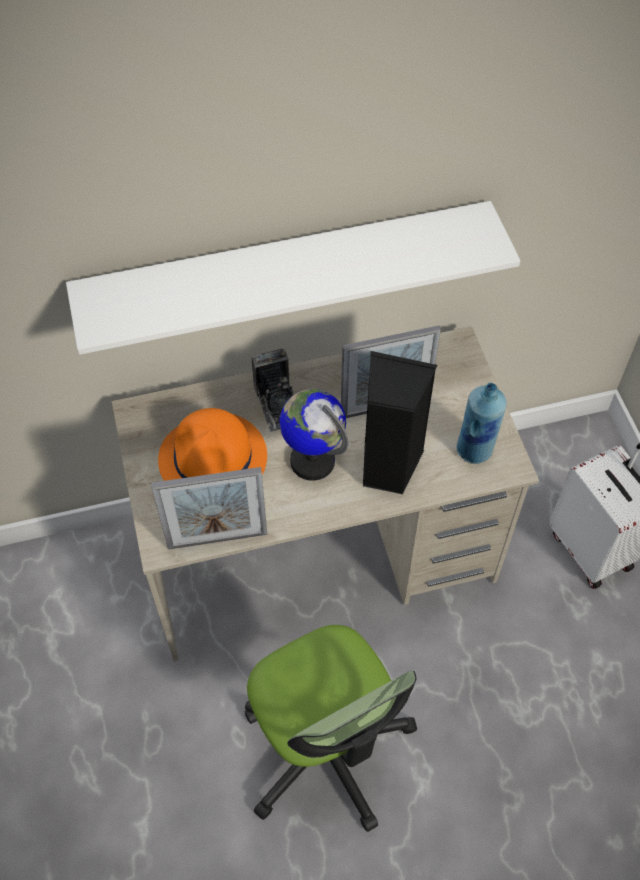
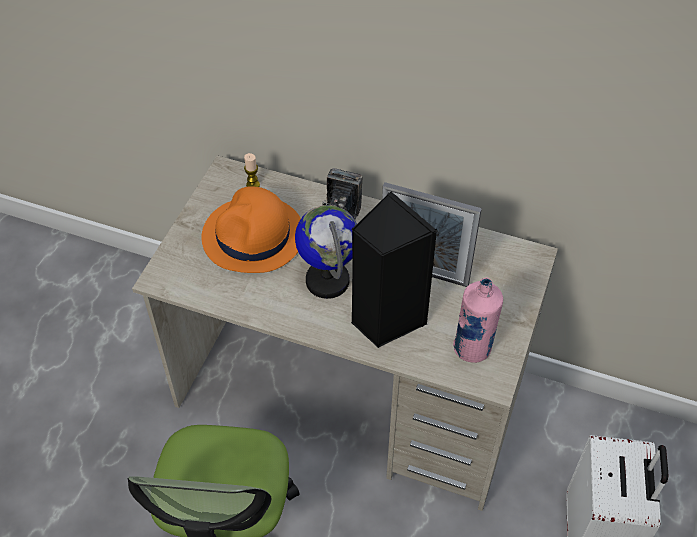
camera: 35 degrees right, 5 degrees down
(171, 411) = (253, 185): none -> candle
(217, 539) = (204, 297): picture frame -> none
(285, 271) = (383, 101): white shelf -> none
(475, 450) = (472, 349): blue bottle -> pink bottle

